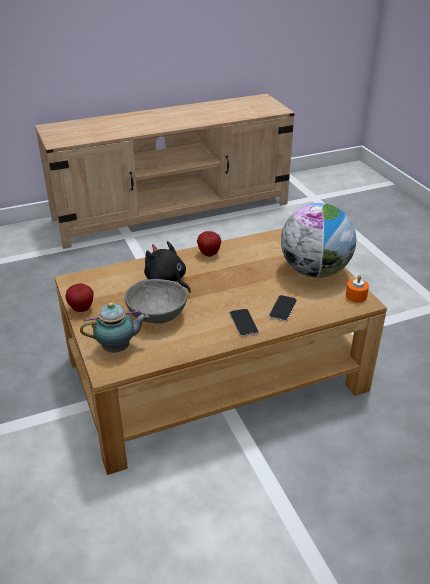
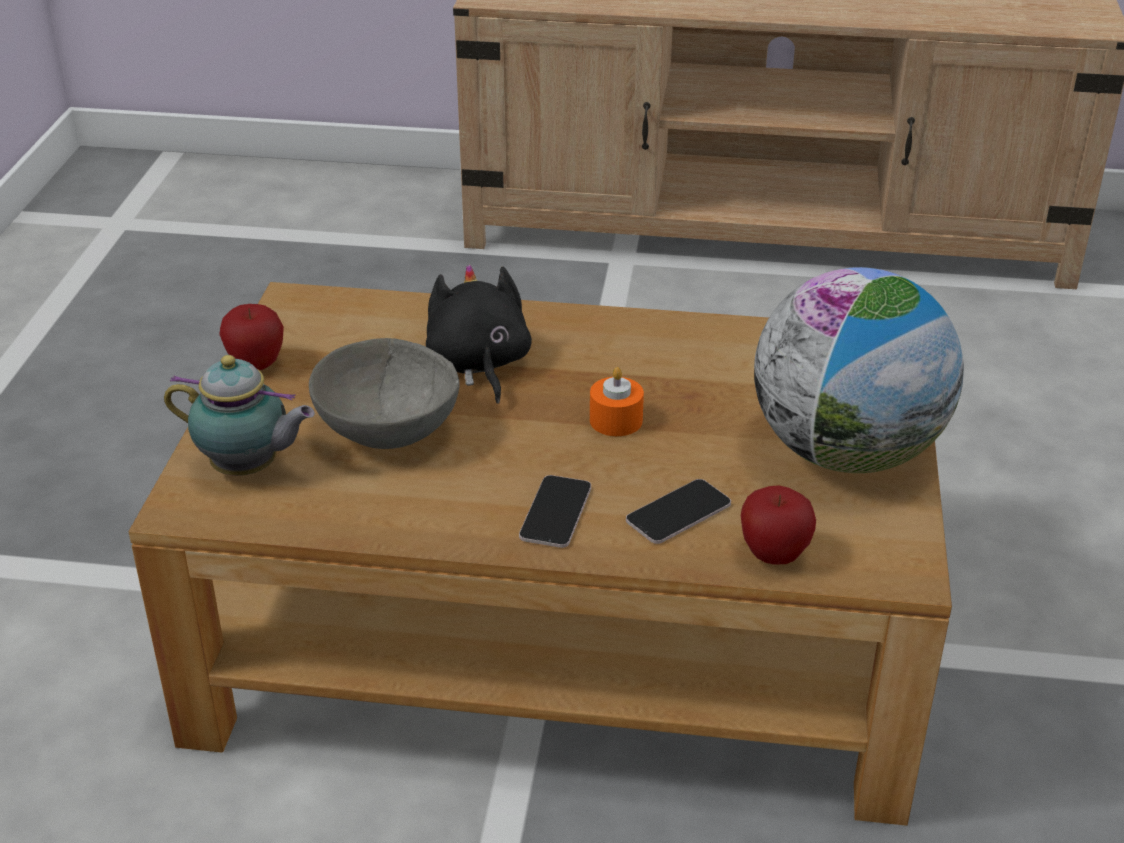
camera: 30 degrees right, 0 degrees up
(209, 254) = (629, 333): apple -> apple (774, 555)
(356, 296) = (894, 548): orange candle -> orange candle (616, 420)

